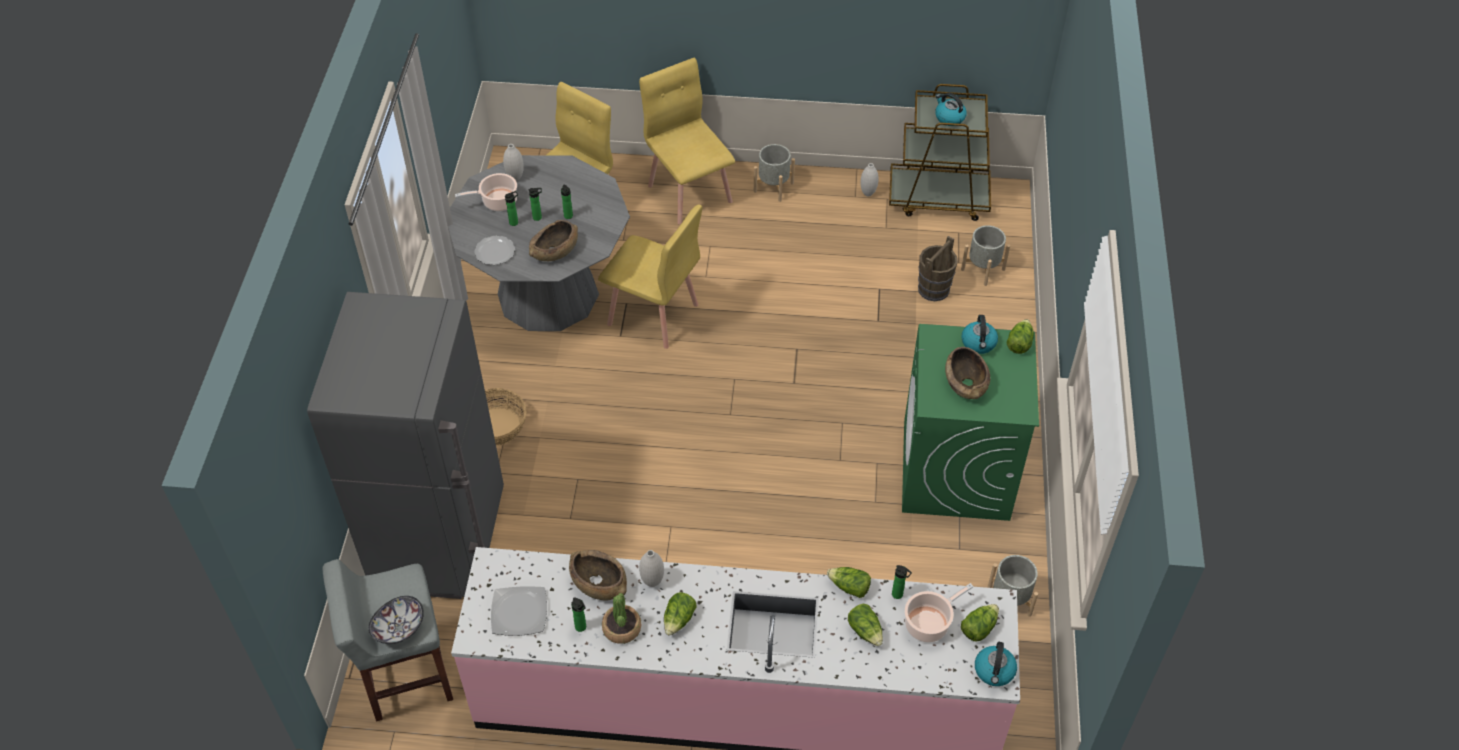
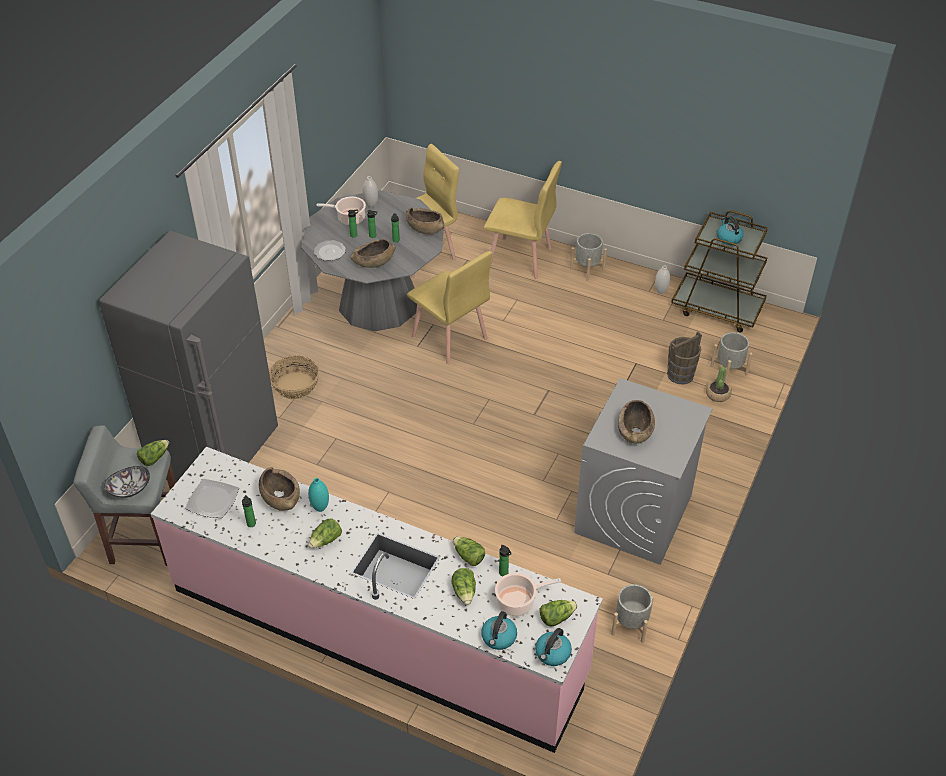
camera: 20 degrees right, 5 degrees down
(595, 191) = (424, 228): none -> brown bowl
(622, 628) = (280, 534): potted plant -> potted plant (718, 394)
(652, 582) = (320, 508): white vase -> turquoise vase
(690, 193) = (520, 258): yellow chair -> yellow chair turned 120 degrees clockwise
(956, 471) = (633, 515): green washing machine -> grey washing machine
(978, 343) = (661, 404): kettle -> kettle (499, 638)
(1019, 343) = (695, 413): lettuce -> lettuce (154, 458)

